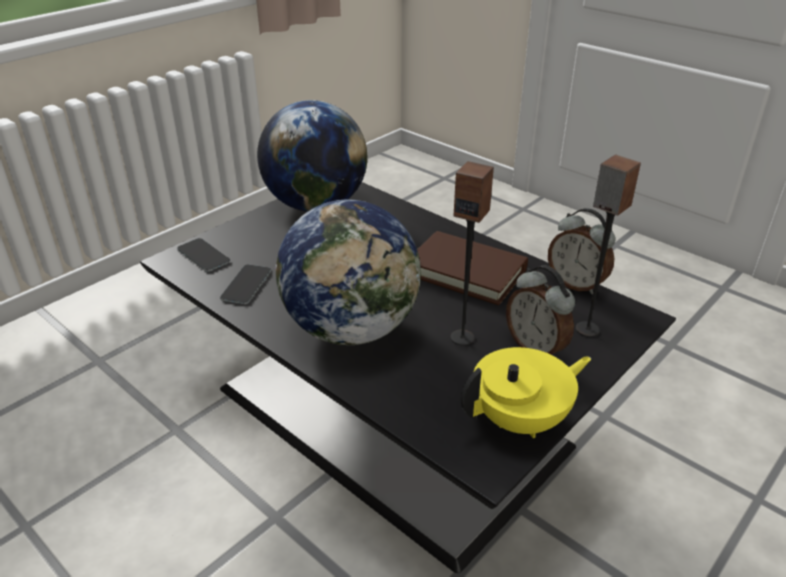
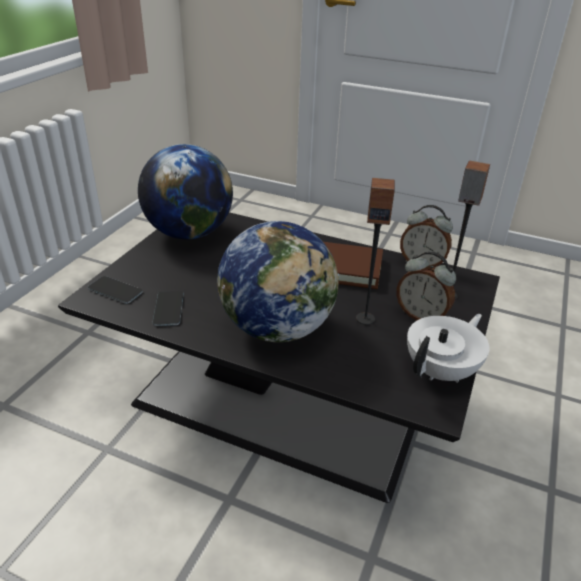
camera: 20 degrees left, 0 degrees up
(521, 420) = (441, 371): yellow teapot -> white teapot

